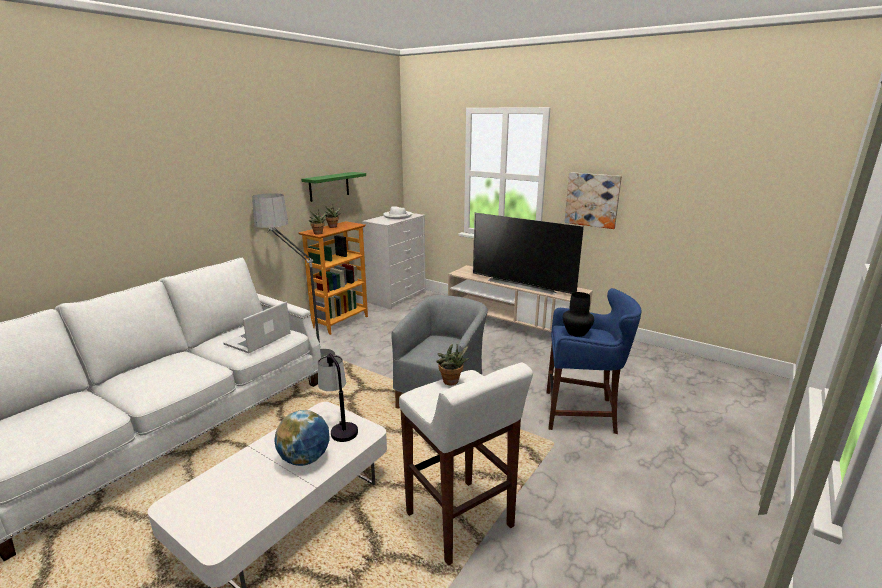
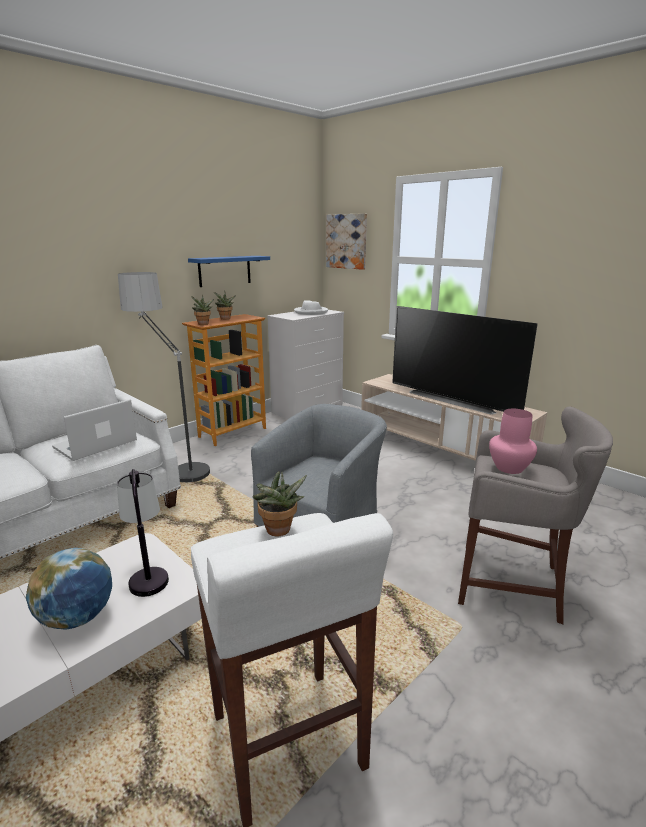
camera: 10 degrees right, 0 degrees up
(329, 186) = (224, 271): green shelf -> blue shelf
(576, 332) = (509, 467): black vase -> pink vase
(582, 413) = (513, 583): blue stool -> grey stool
(592, 200) = (554, 290): picture -> picture (346, 241)

